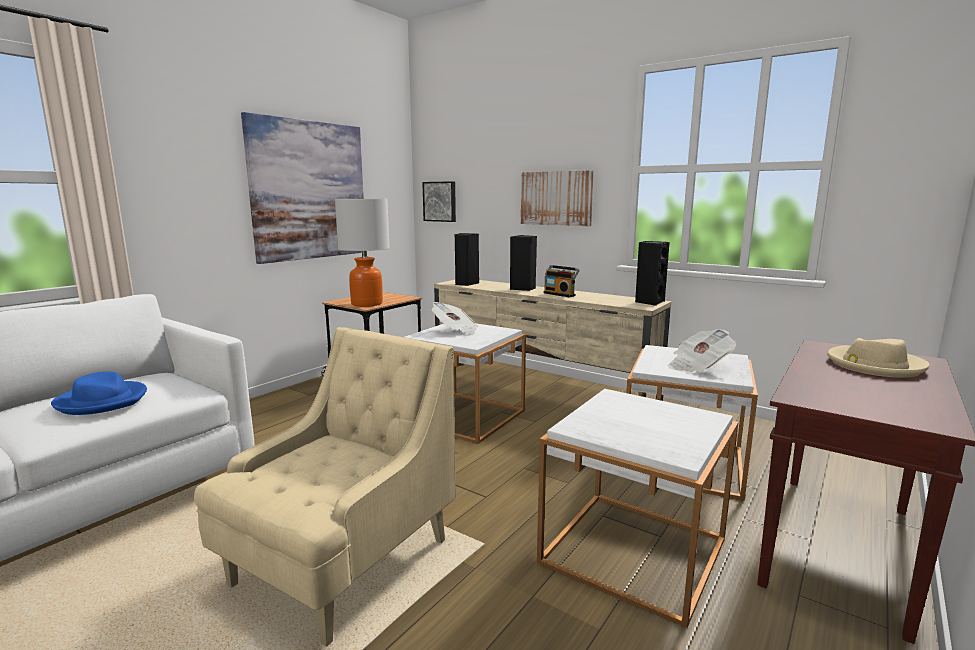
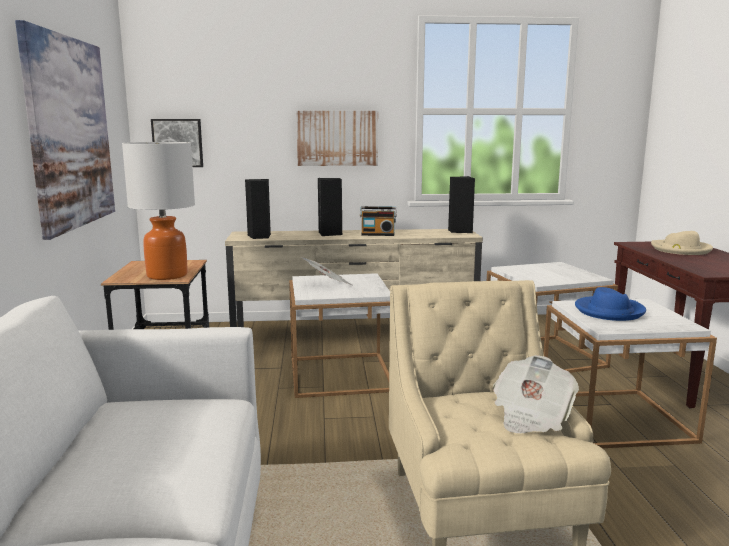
camera: 40 degrees left, 0 degrees up
(103, 401) = (165, 445): blue hat -> blue hat (609, 311)
(698, 367) = (559, 274): newspaper -> newspaper (531, 416)

